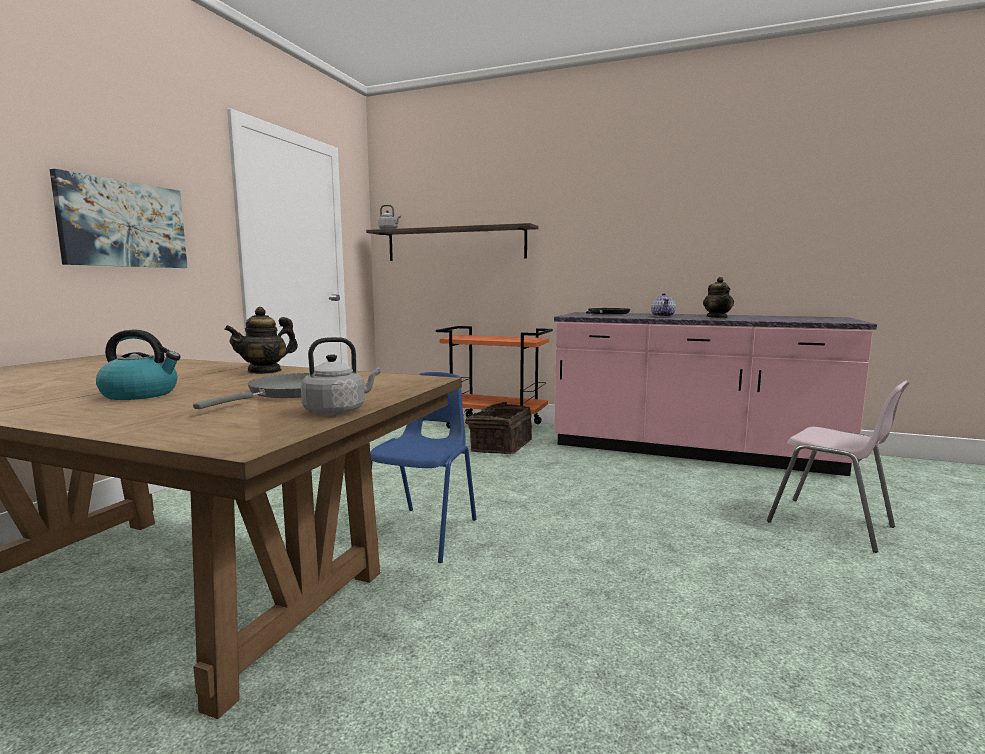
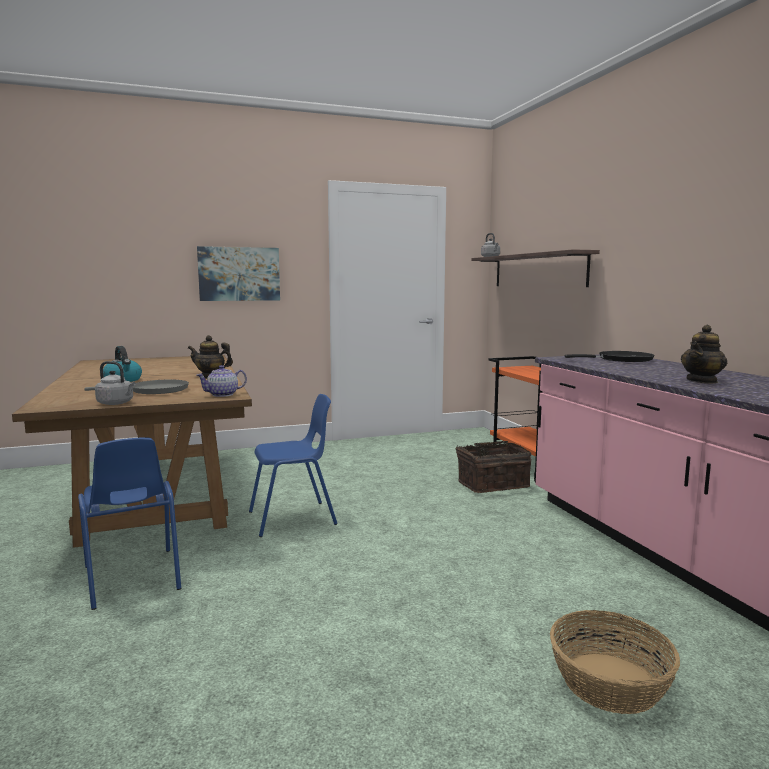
camera: 50 degrees right, 0 degrees up
(426, 682) = (132, 578): none -> blue chair
(663, 316) = (654, 370): teapot -> teapot (223, 394)
(831, 525) = (609, 683): pink chair -> basket

